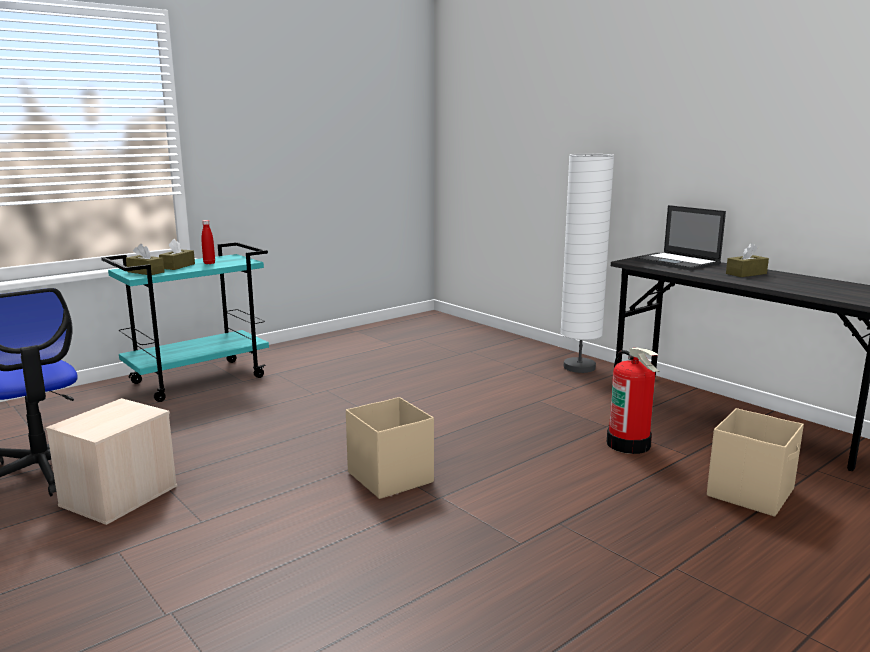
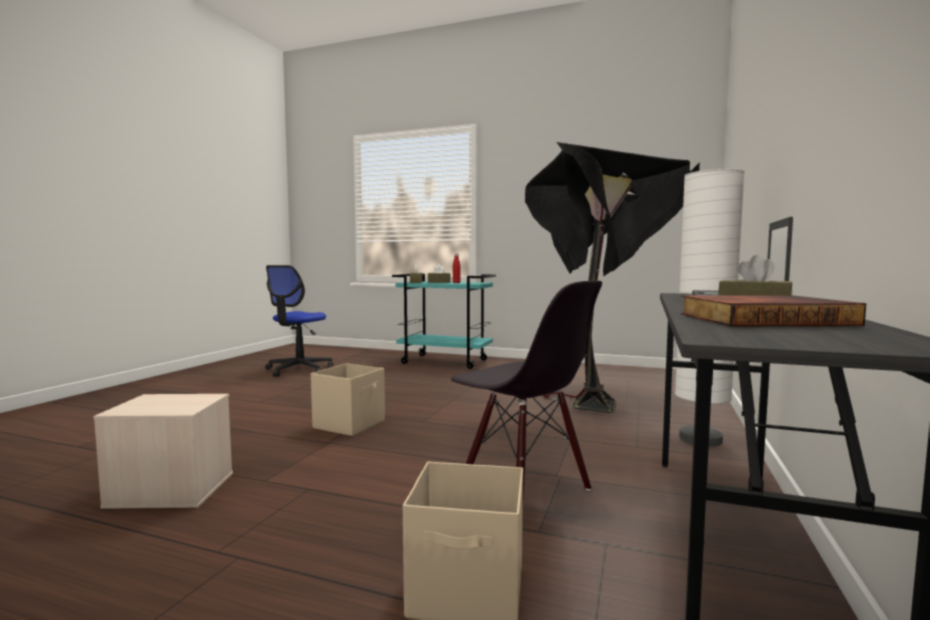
camera: 60 degrees right, 10 degrees down
(119, 496) = (280, 384): beige storage box -> beige storage box (169, 490)
(462, 366) = (596, 402): none -> black floor lamp
(629, 444) = (523, 493): fire extinguisher -> black chair
(807, 285) = (763, 319): none -> book

